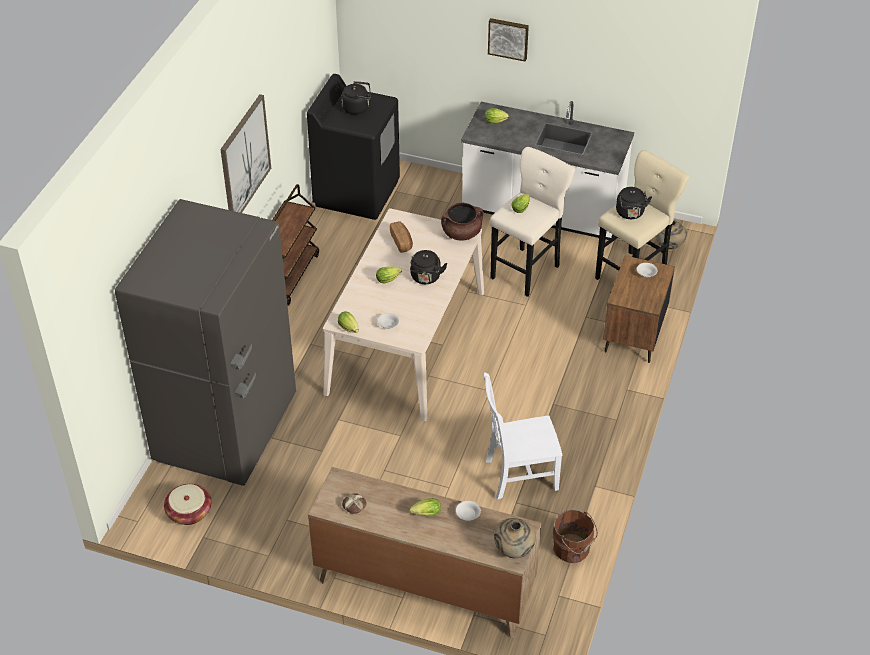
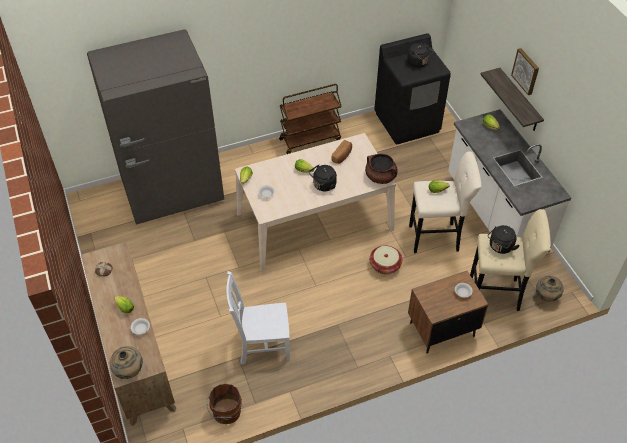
camera: 50 degrees right, 5 degrees up
(189, 512) = (102, 216): basket -> basket (385, 265)
(244, 158) = (286, 41): picture -> none
(508, 76) = (519, 101): none -> shelf
(518, 475) = (261, 344): white chair -> white chair turned 45 degrees counterclockwise

